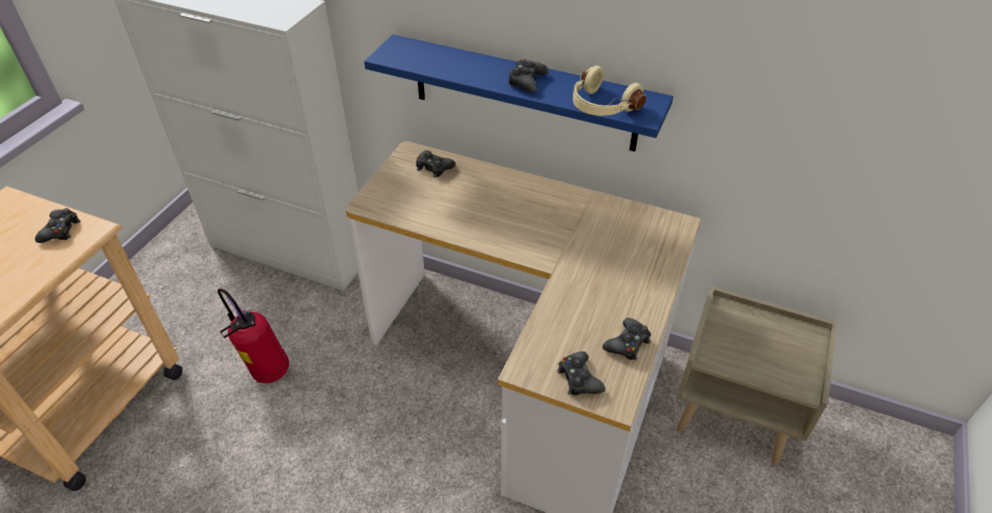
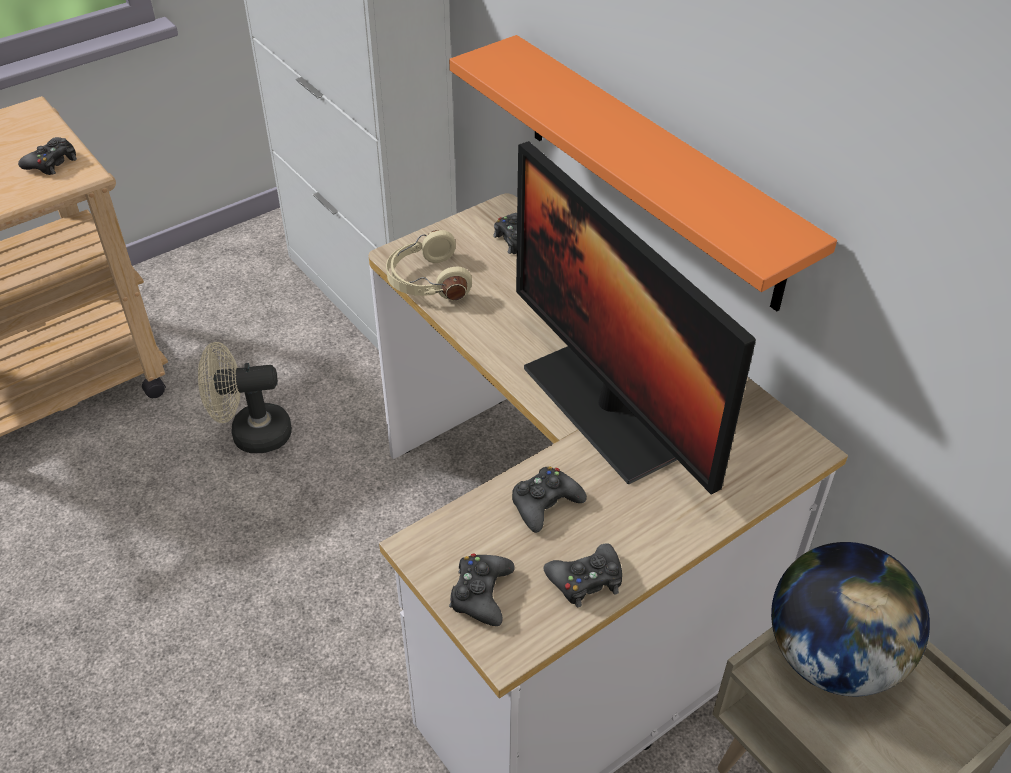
camera: 30 degrees right, 0 degrees up
(267, 372) = (251, 434): fire extinguisher -> beige fan
(524, 93) = (652, 171): blue shelf -> orange shelf
(527, 81) = (635, 150): black game controller -> black game controller (545, 504)
(562, 244) = (607, 407): none -> monitor
(601, 106) = (709, 218): beige headphones -> beige headphones (427, 281)
(732, 333) = (832, 657): none -> globe

